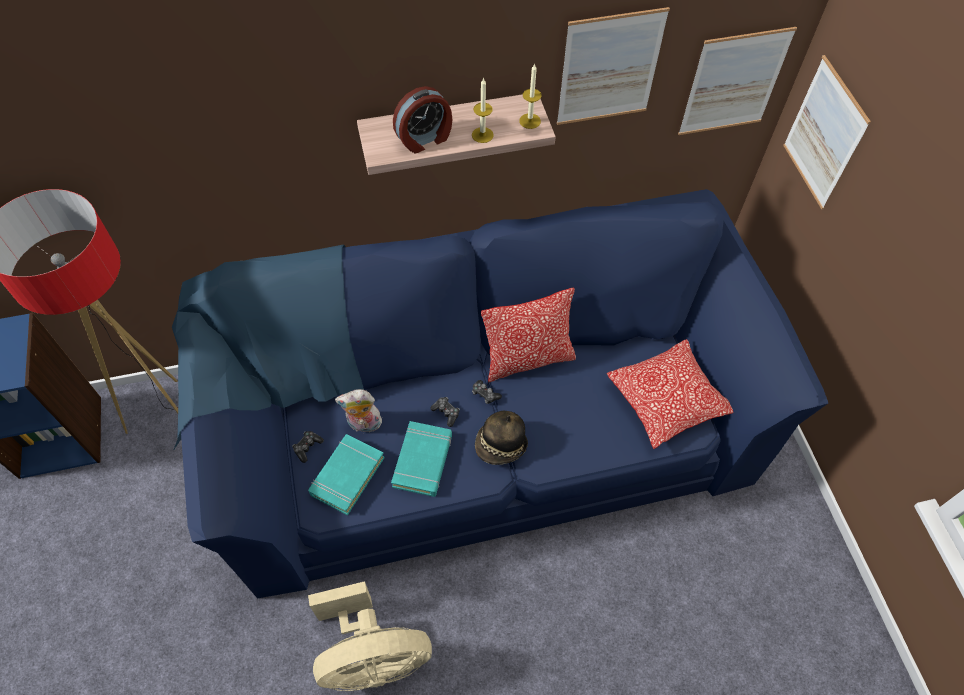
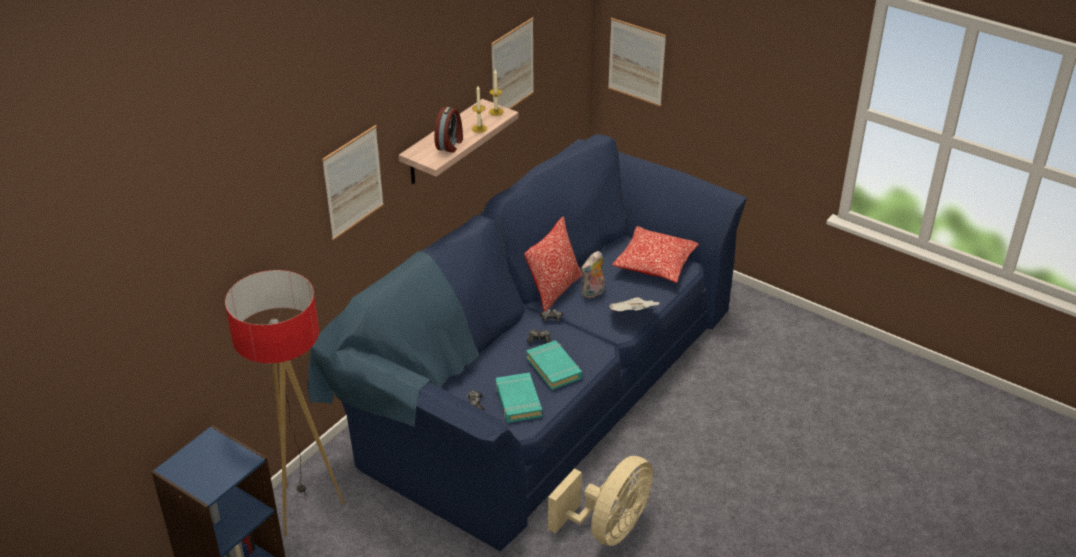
camera: 40 degrees left, 20 degrees down
(363, 425) = (495, 375): plush toy -> plush toy (593, 293)
(501, 446) = (590, 335): hat -> none
(573, 452) = (633, 315): none -> newspaper
(734, 83) = (569, 57): picture -> picture (353, 182)

